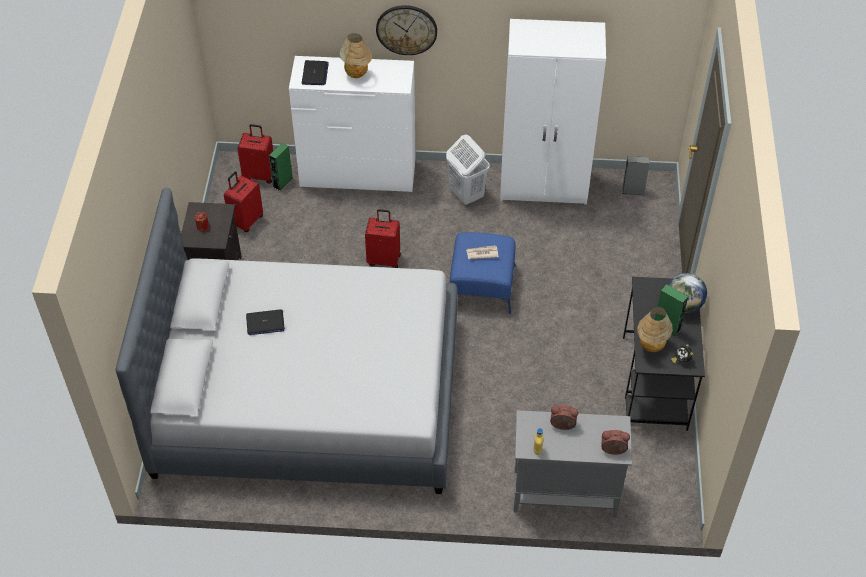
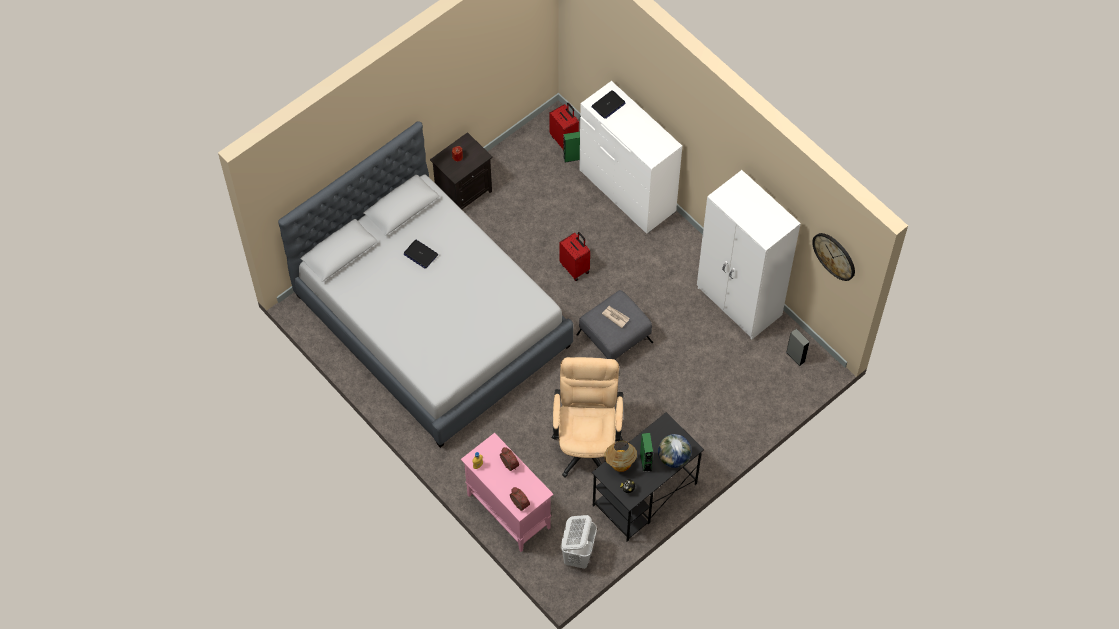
camera: 45 degrees right, 10 degrees up
(246, 221) = (520, 168): red suitcase -> none
(357, 75) = (633, 128): table lamp -> none
(406, 29) = (681, 122): wall clock -> wall clock (834, 256)
(466, 194) = (680, 265): white laundry basket -> white laundry basket (578, 554)
(481, 286) = (614, 338): blue ottoman -> grey ottoman
(558, 381) = (587, 441): none -> beige office chair
(563, 494) = (508, 511): grey cabinet -> pink cabinet

